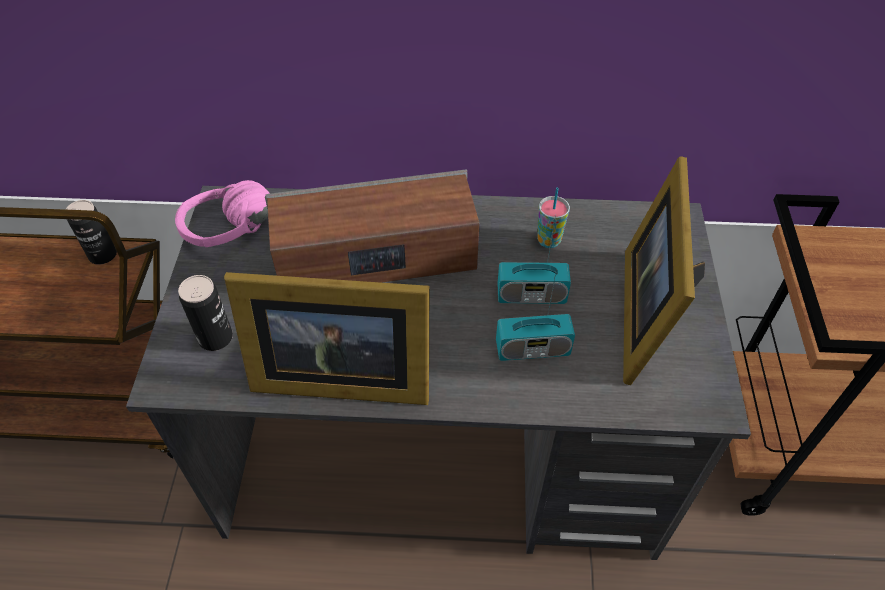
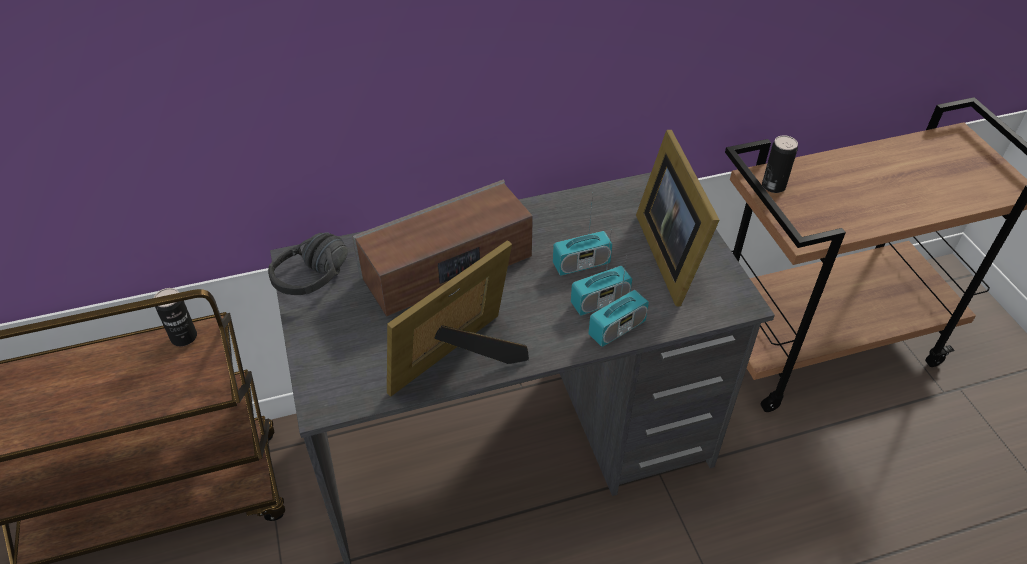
camera: 20 degrees left, 5 degrees down
(215, 338) = (347, 362): can -> can (773, 186)
(234, 236) = (321, 282): pink headphones -> black headphones
(337, 375) = (461, 361): picture frame -> picture frame turned 150 degrees clockwise
(537, 391) = (617, 329): none -> radio
(548, 240) = (575, 221): cup -> none

